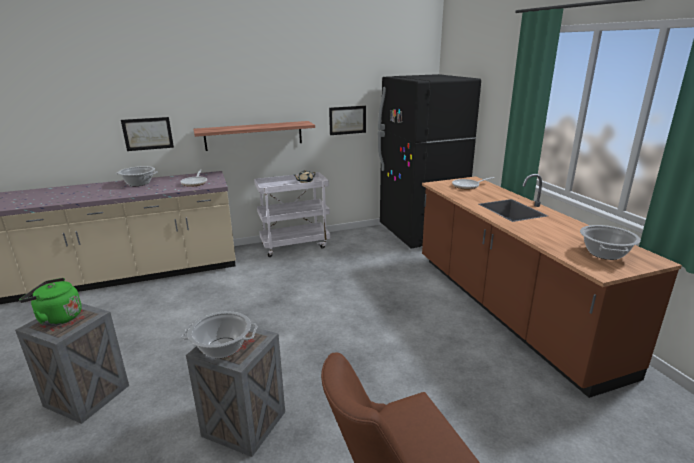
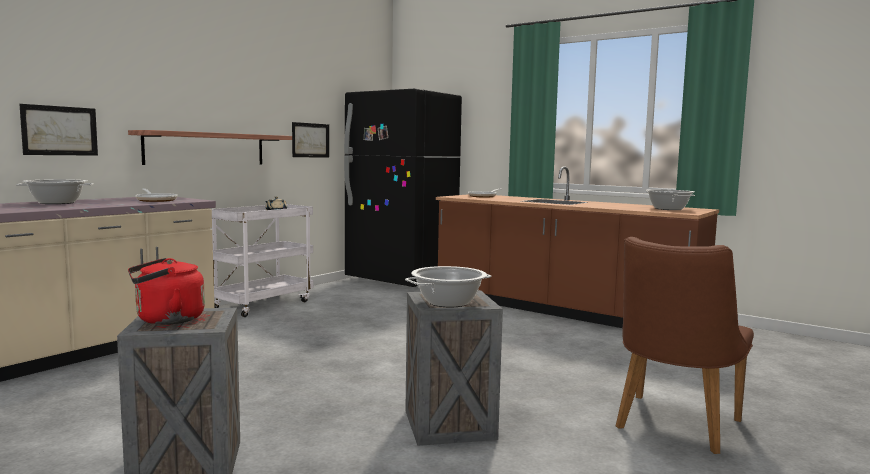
camera: 35 degrees left, 15 degrees down
(57, 318) = (166, 320): green kettle -> red kettle

